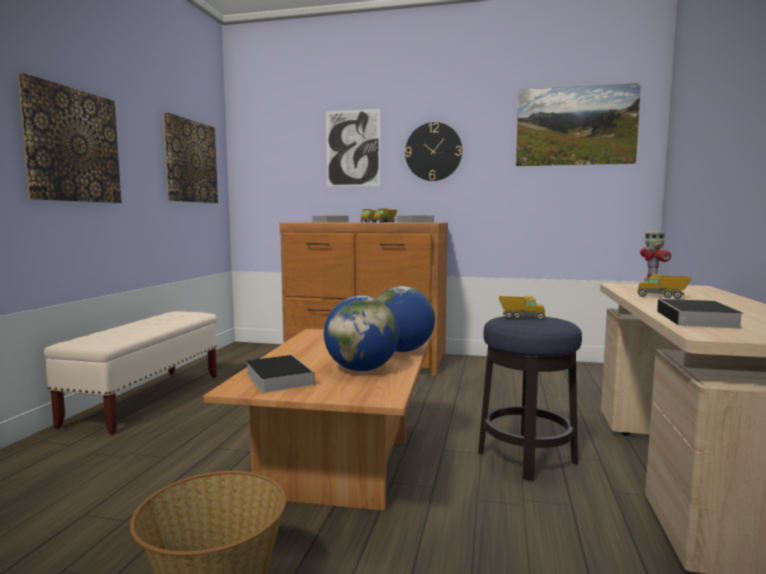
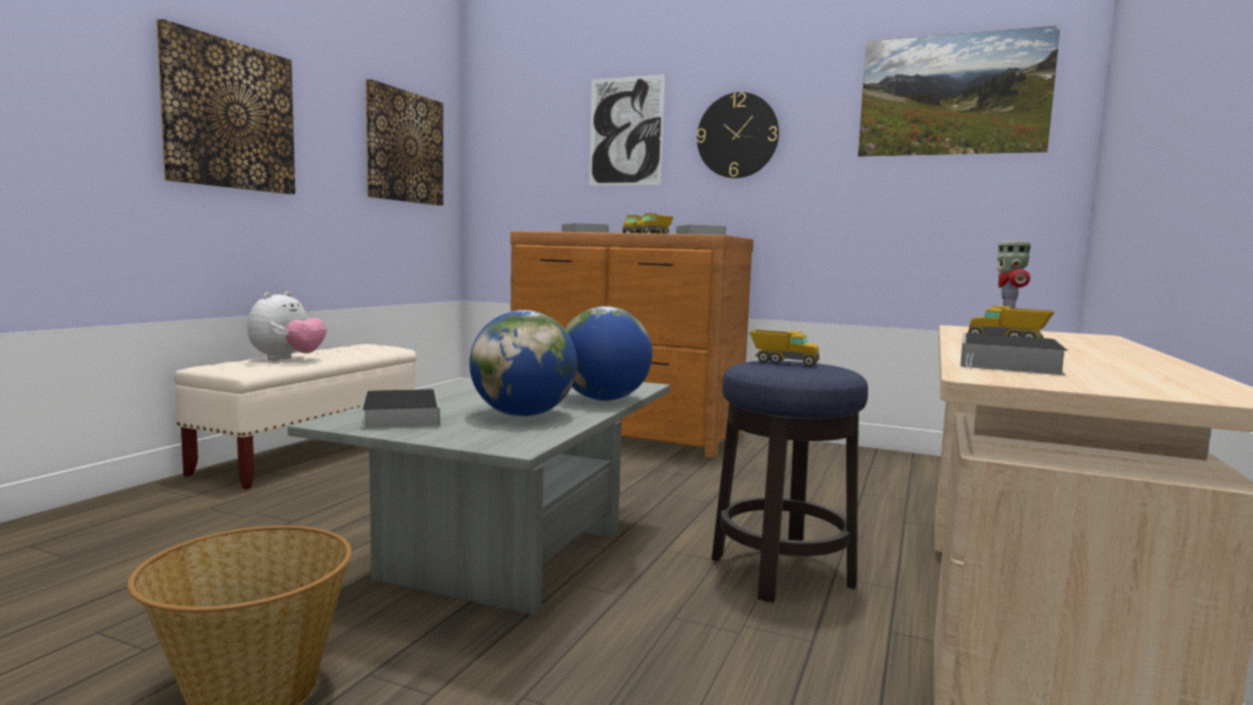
camera: 10 degrees right, 0 degrees up
(128, 330) = (287, 359): none -> plush toy
(342, 467) = (510, 557): brown coffee table -> grey coffee table

